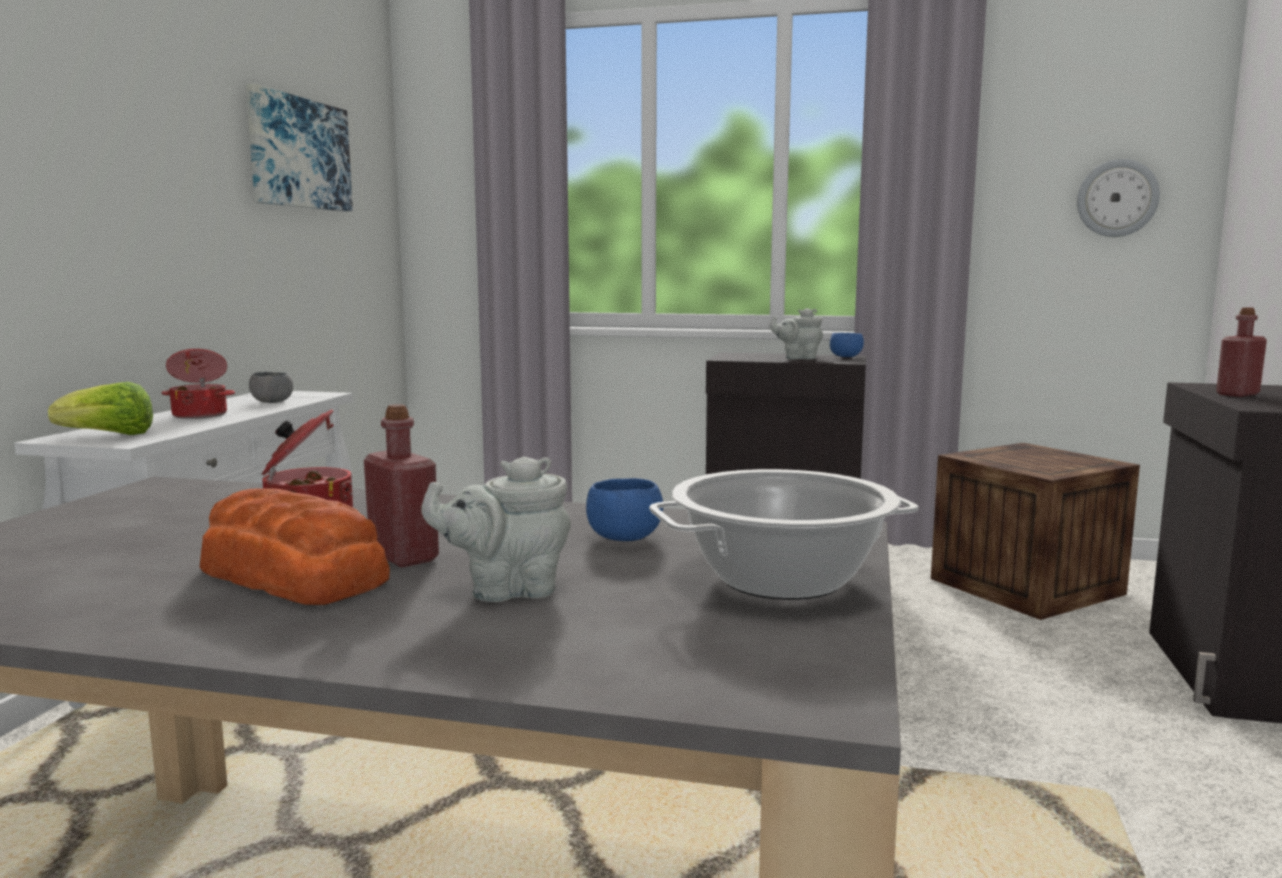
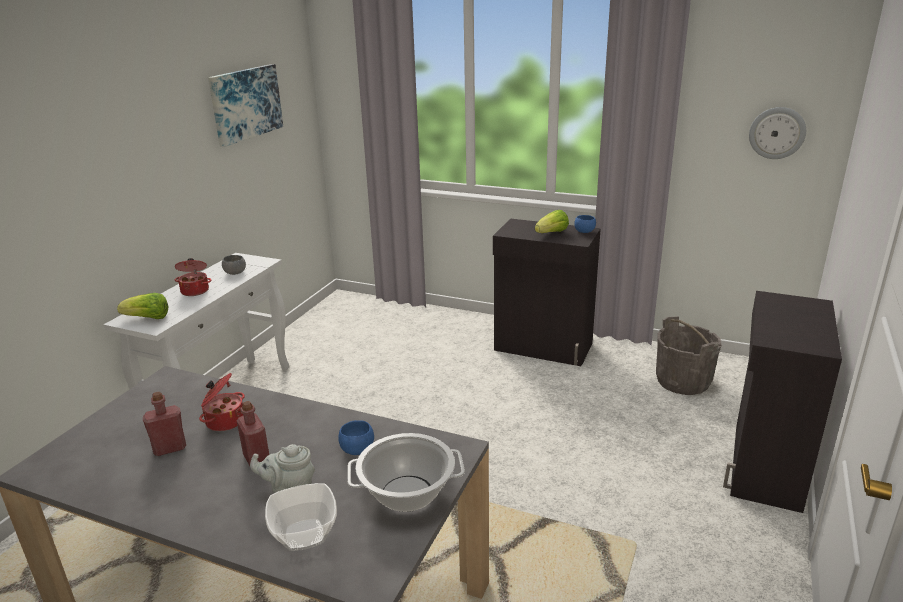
camera: 10 degrees right, 15 degrees up
(293, 576) = (208, 472): bread -> none
(587, 641) = (306, 535): none -> bowl
(798, 358) = (552, 233): grey teapot -> lettuce
(1026, 586) = (683, 381): crate -> grey bucket
(1237, 394) = (779, 316): red bottle -> red bottle (170, 448)

